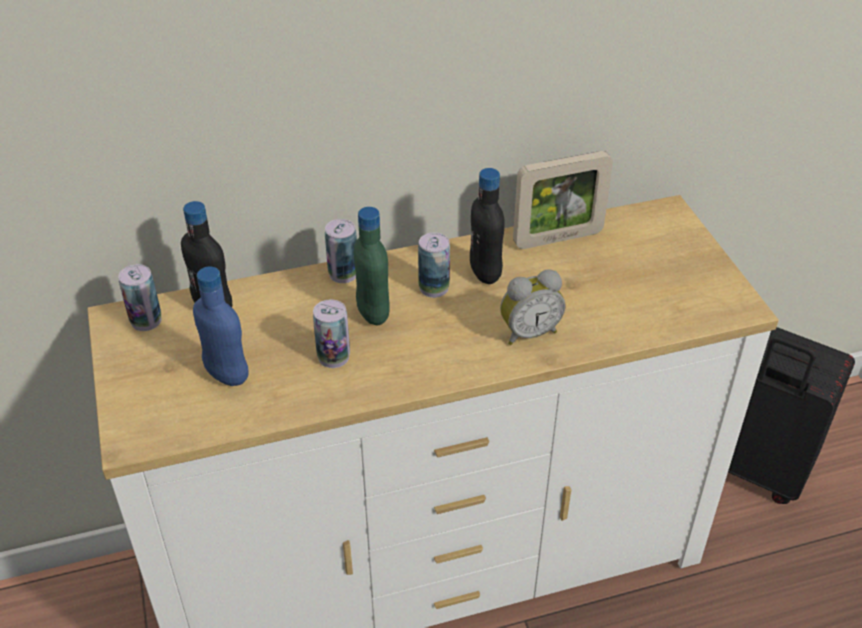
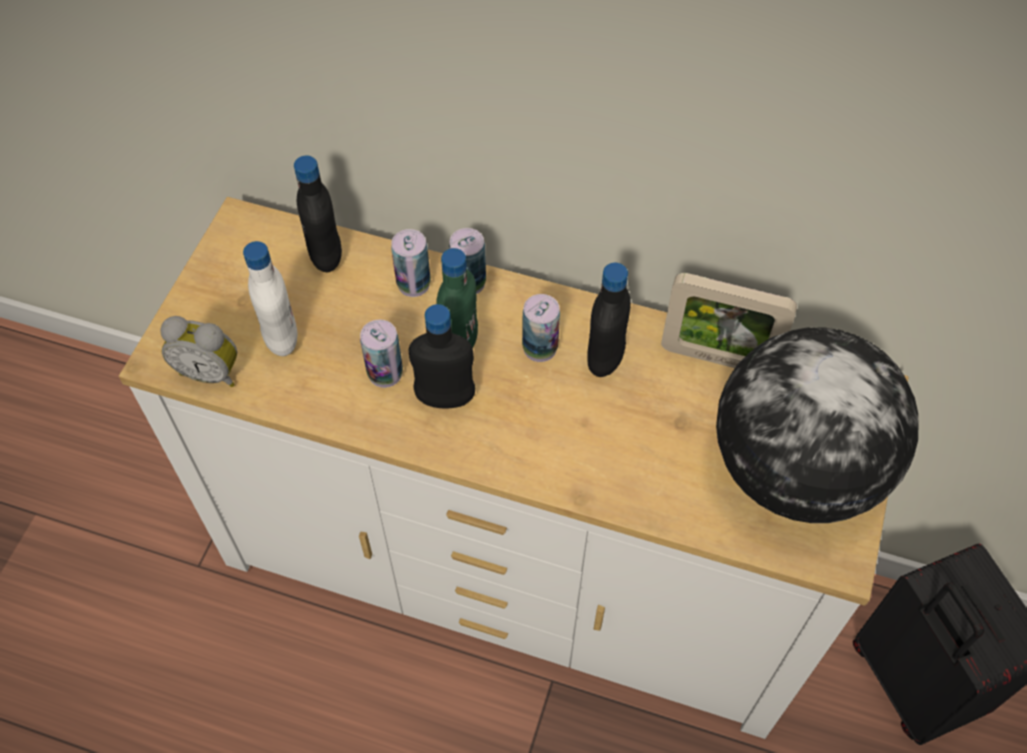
camera: 35 degrees right, 15 degrees up
(146, 321) = (261, 239): can -> can (413, 284)
(227, 375) = (281, 338): blue bottle -> white bottle
(395, 350) = (445, 398): none -> black bottle
(528, 332) = (587, 454): alarm clock -> alarm clock (211, 371)
(667, 274) = (796, 470): none -> globe

